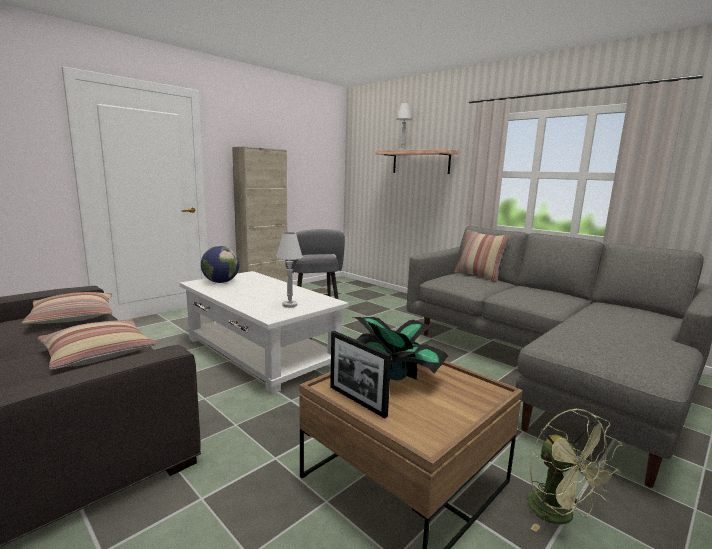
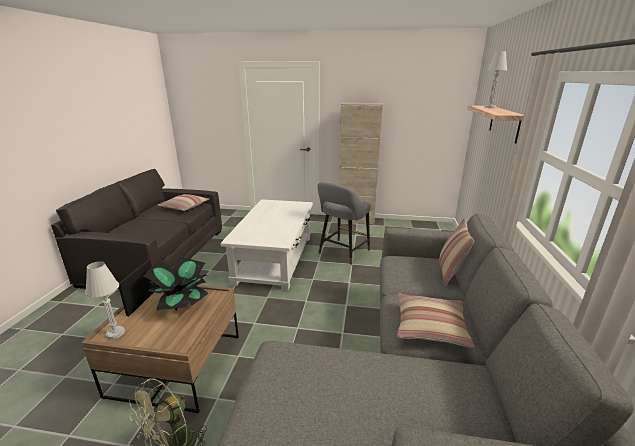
camera: 55 degrees right, 10 degrees up
(98, 353) = (149, 229): pillow -> pillow (430, 326)
(221, 282) = (275, 205): globe -> none
(289, 305) = (258, 235): white table lamp -> white table lamp (115, 333)

